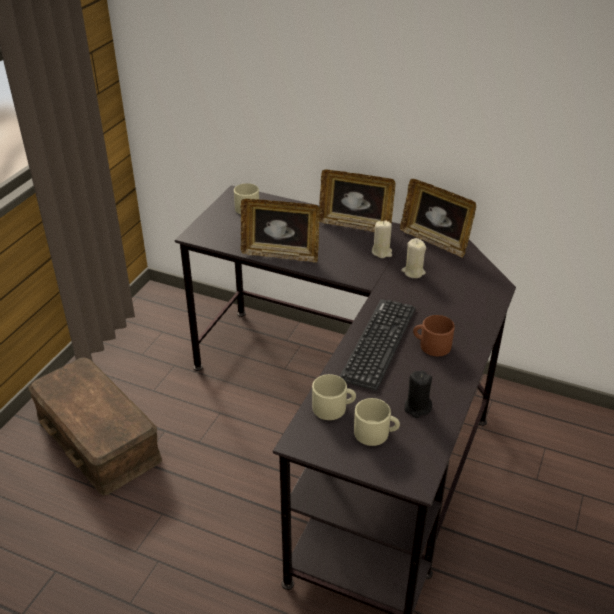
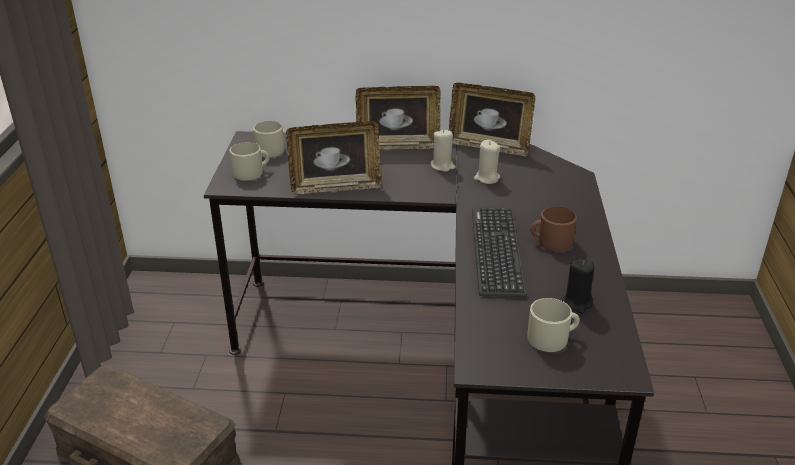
camera: 20 degrees left, 5 degrees down
(333, 407) = (492, 324): beige mug -> beige mug (251, 172)

